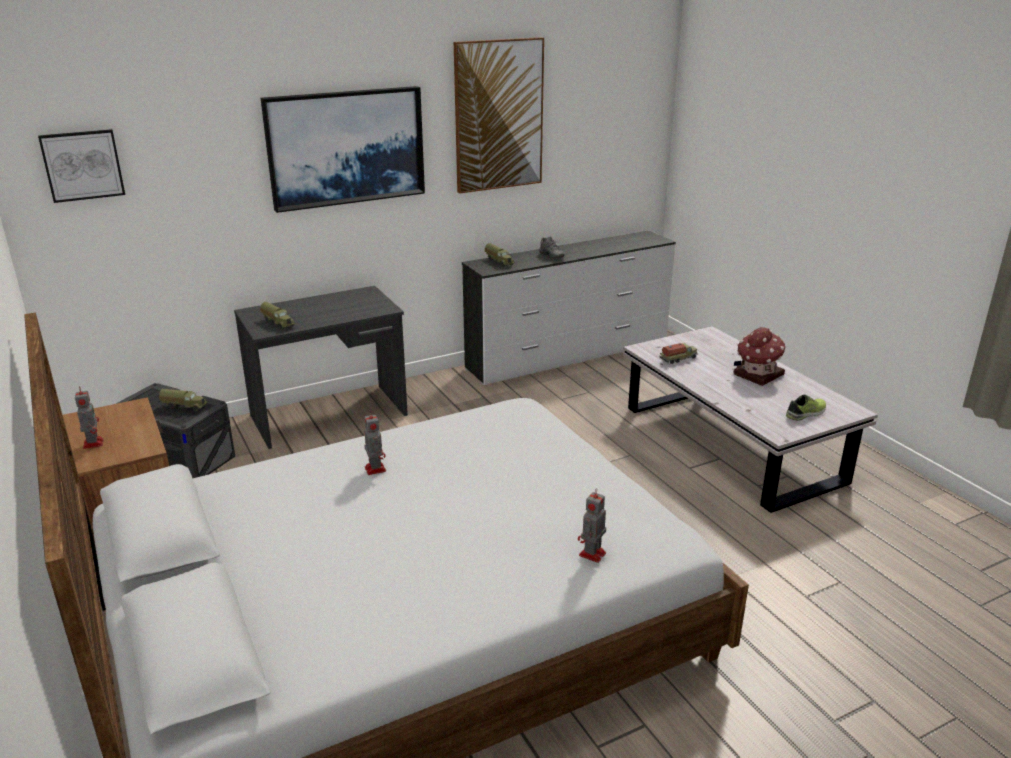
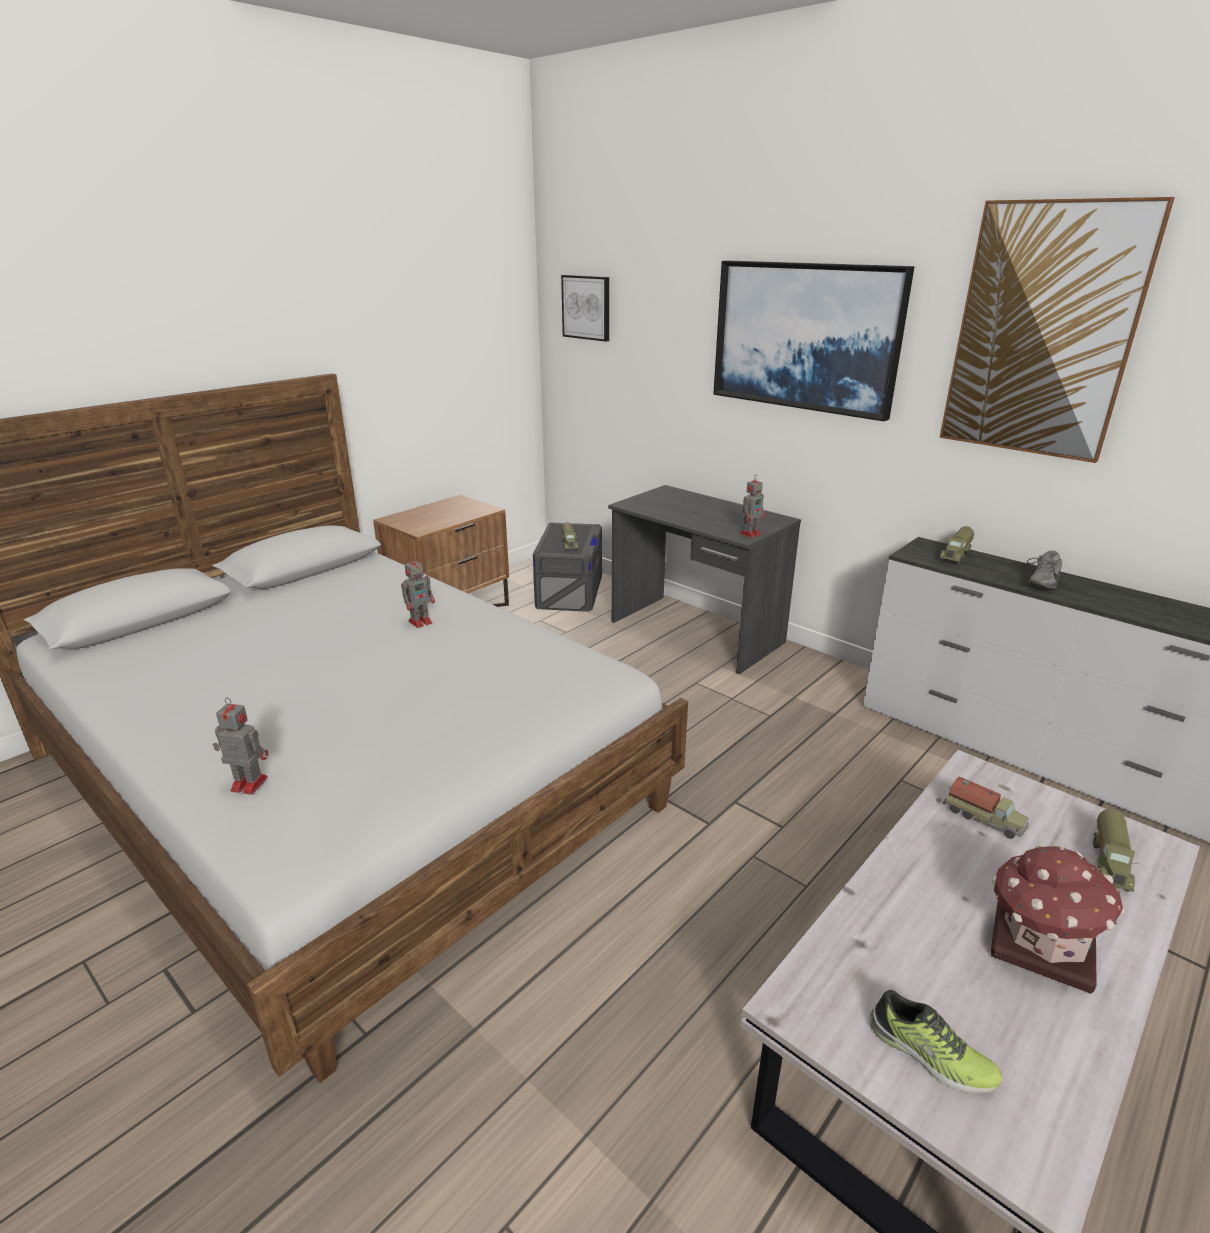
camera: 70 degrees right, 0 degrees up
(93, 443) = (422, 513): toy robot -> toy robot (751, 533)
(278, 323) = (653, 504): toy truck -> toy truck (1110, 863)

